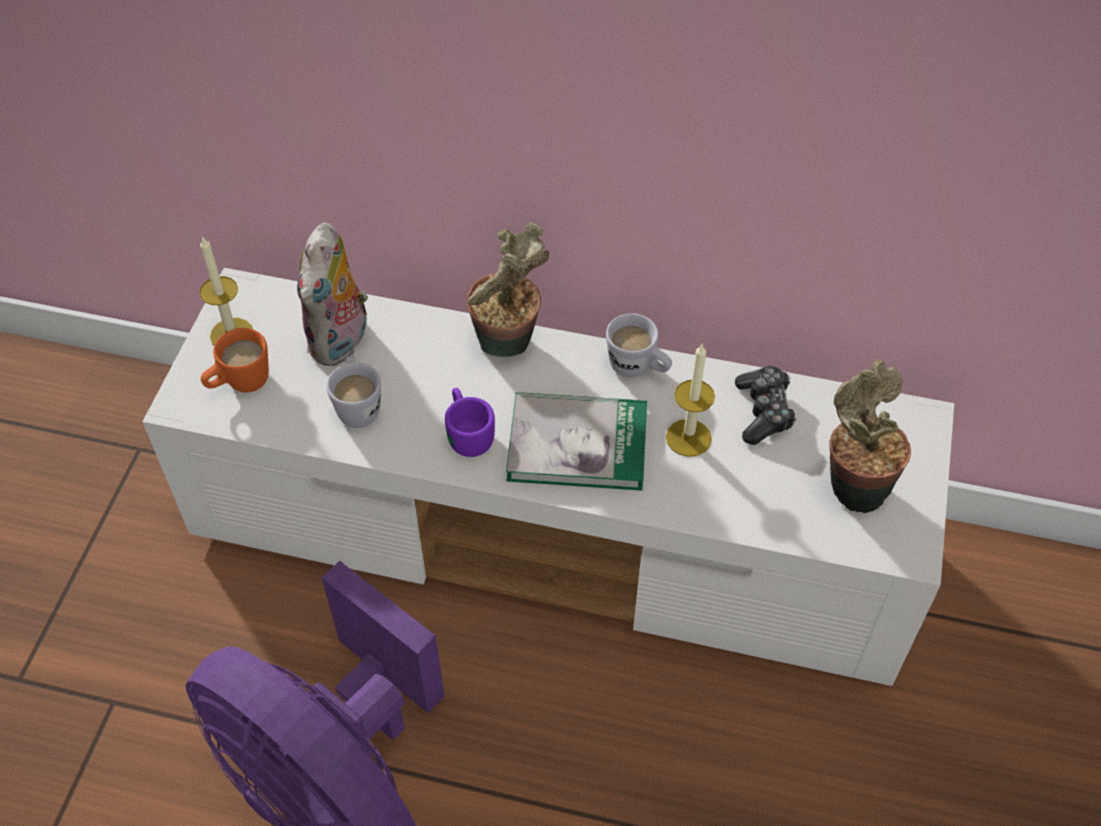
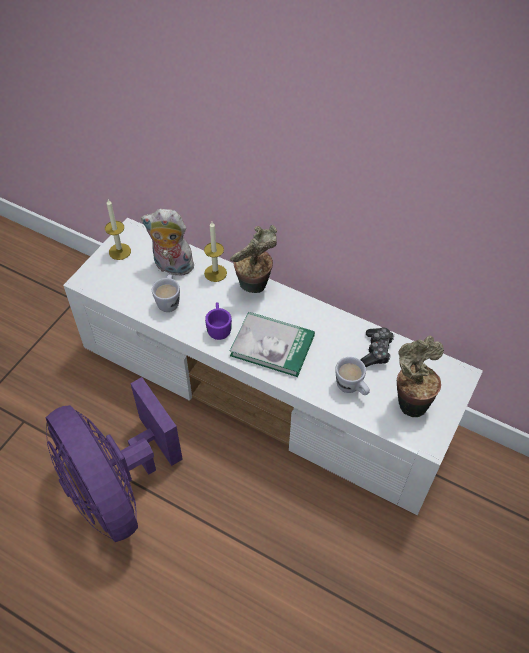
camera: 15 degrees right, 0 degrees up
(240, 384) = (115, 277): orange mug -> none
(341, 342) = (171, 267): plush toy -> plush toy turned 75 degrees clockwise
(638, 369) = (317, 314): white mug -> white mug (351, 388)
(688, 438) = (331, 355): candle -> candle (215, 273)

